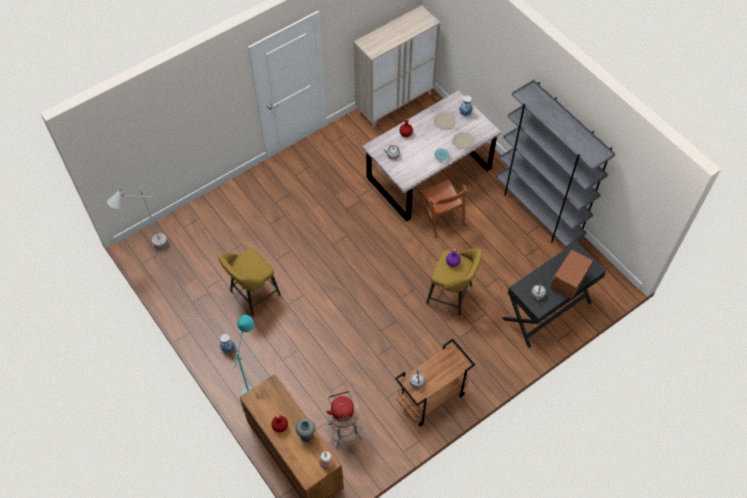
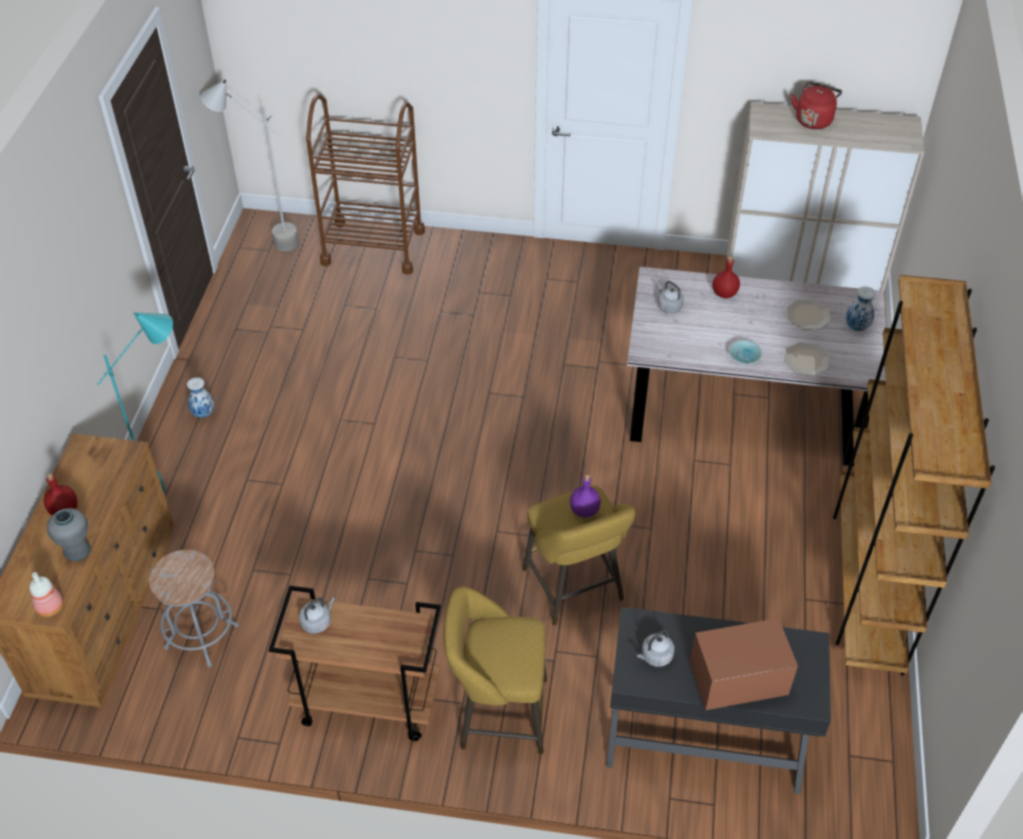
camera: 45 degrees right, 10 degrees down
(203, 216) = (373, 247): none -> brown cart
(253, 295) = (313, 376): yellow stool -> yellow stool (497, 713)
(341, 410) = (180, 572): red kettle -> red kettle (814, 119)
(441, 218) = (689, 475): brown chair -> none
(538, 211) = (867, 582): grey bookcase -> brown bookcase

